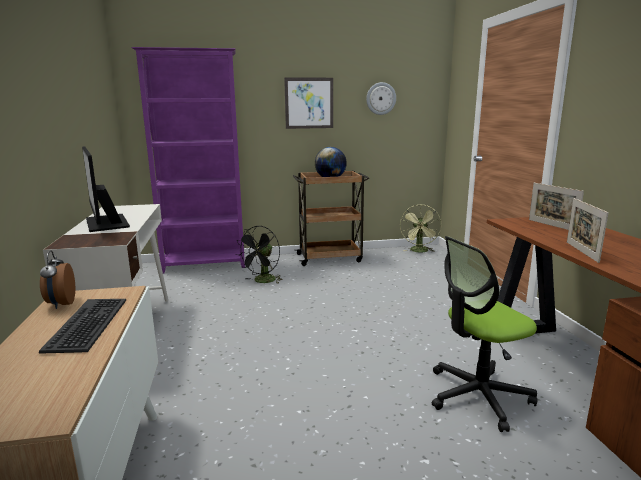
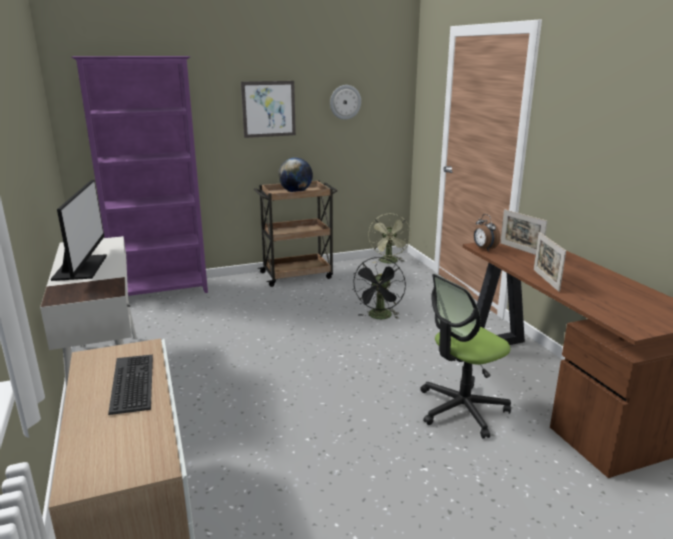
camera: 10 degrees left, 5 degrees up
(60, 304) = (90, 365): alarm clock -> alarm clock (484, 249)
(105, 223) = (82, 267): monitor -> monitor turned 150 degrees counterclockwise
(262, 281) = (232, 308): black fan -> black fan (379, 317)

